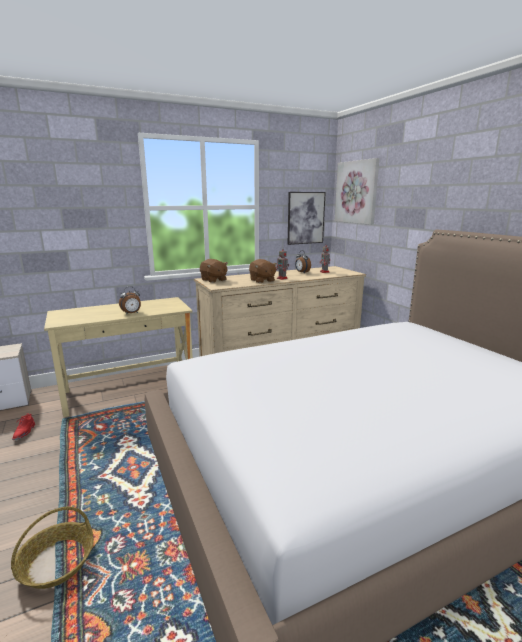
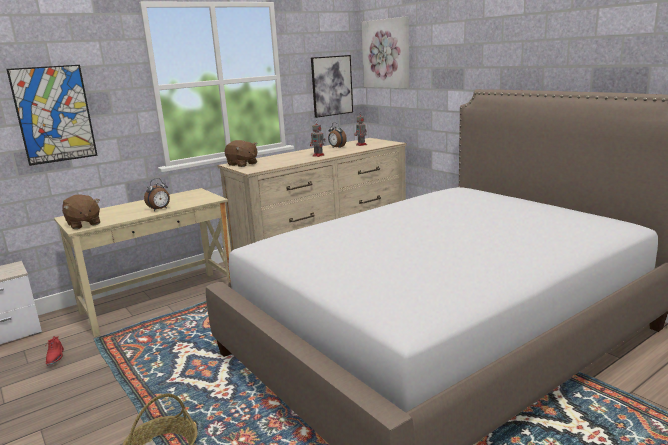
camera: 10 degrees left, 0 degrees up
(57, 224) = (54, 114): none -> picture
(262, 280) = (297, 160): brown plush toy -> brown plush toy (83, 224)

